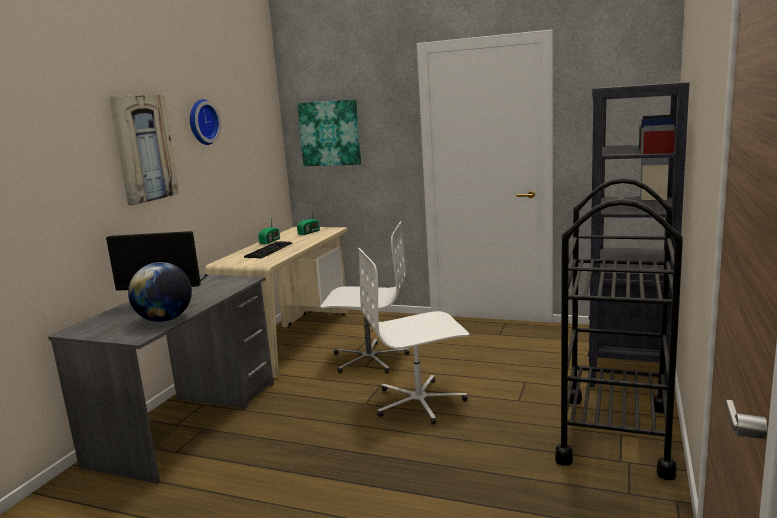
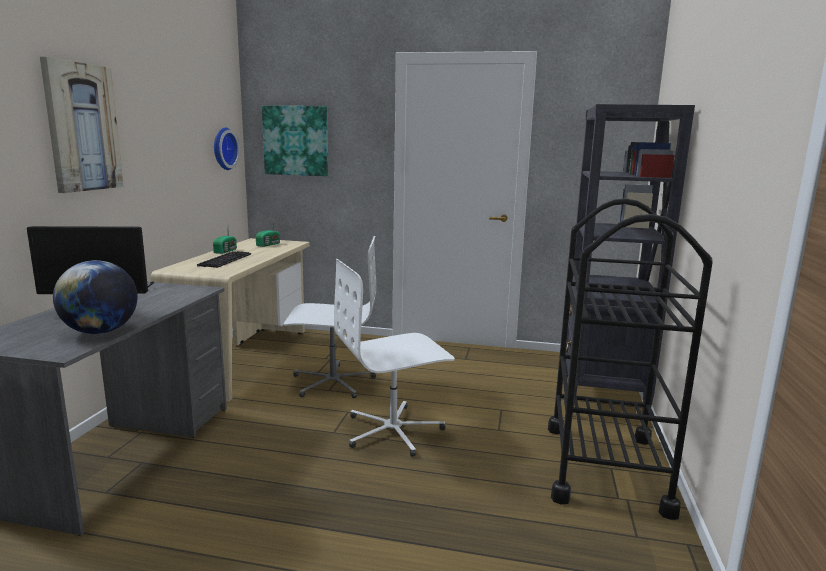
camera: 10 degrees left, 0 degrees up
(201, 122) = (154, 109): wall clock -> wall clock (223, 148)

